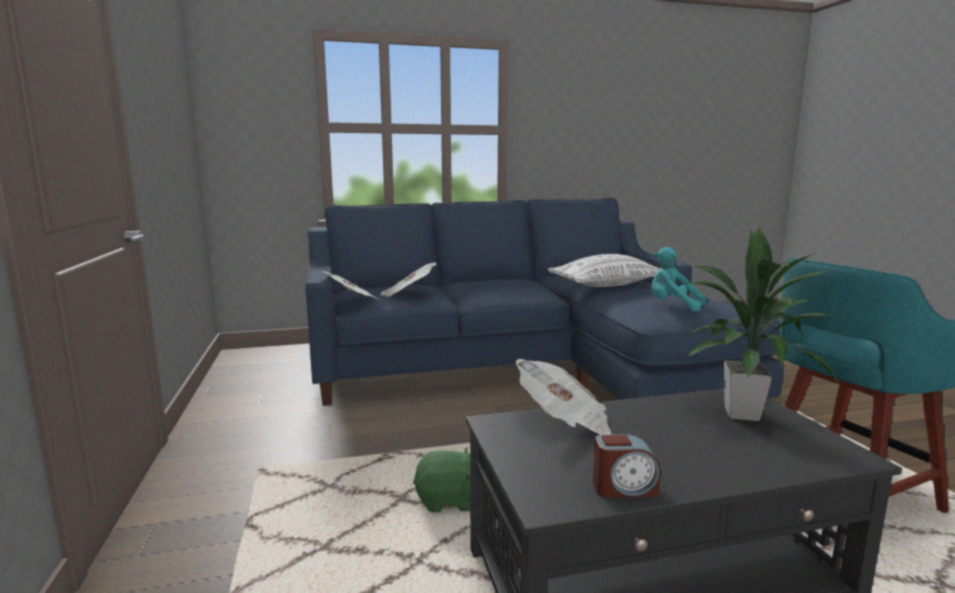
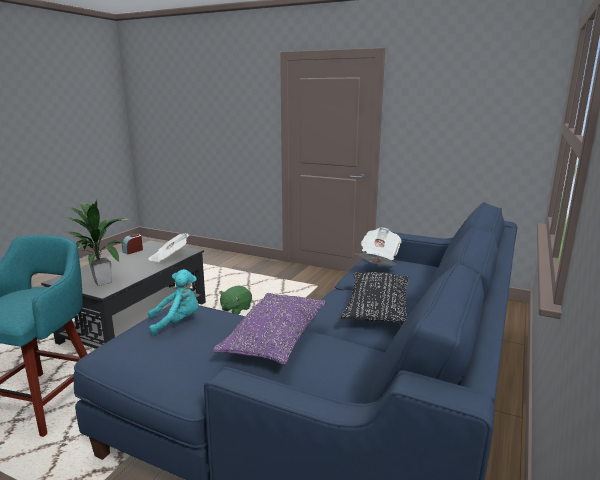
camera: 130 degrees right, 5 degrees up
(494, 284) = (377, 309): none -> black pillow
(607, 285) = (275, 339): white pillow -> purple pillow

